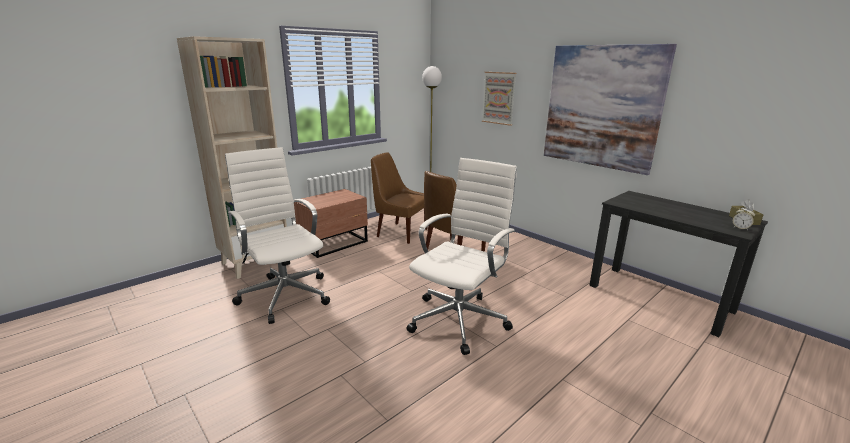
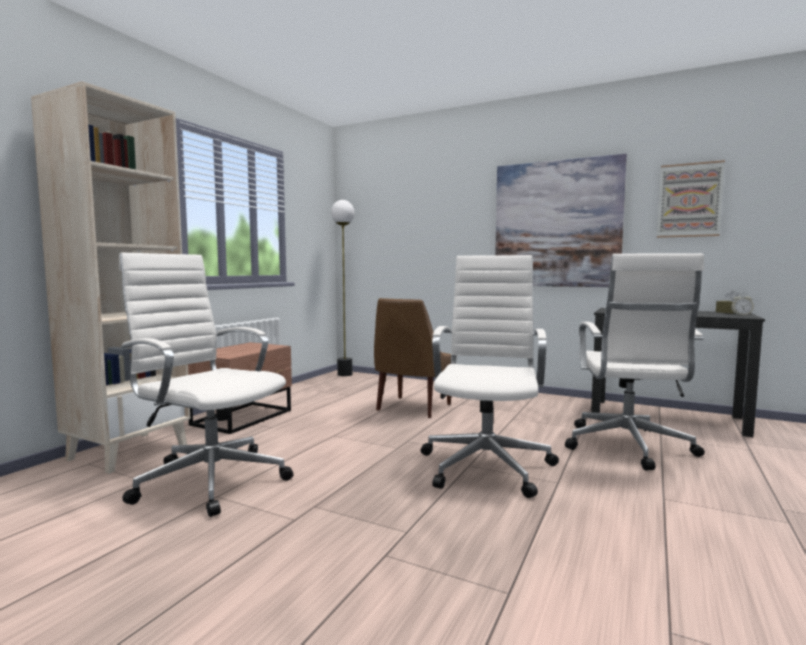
camera: 20 degrees left, 15 degrees down
(400, 232) = (328, 398): brown chair -> none
(499, 98) = (430, 229): picture -> picture (689, 200)
(586, 324) = (627, 447): none -> white office chair

